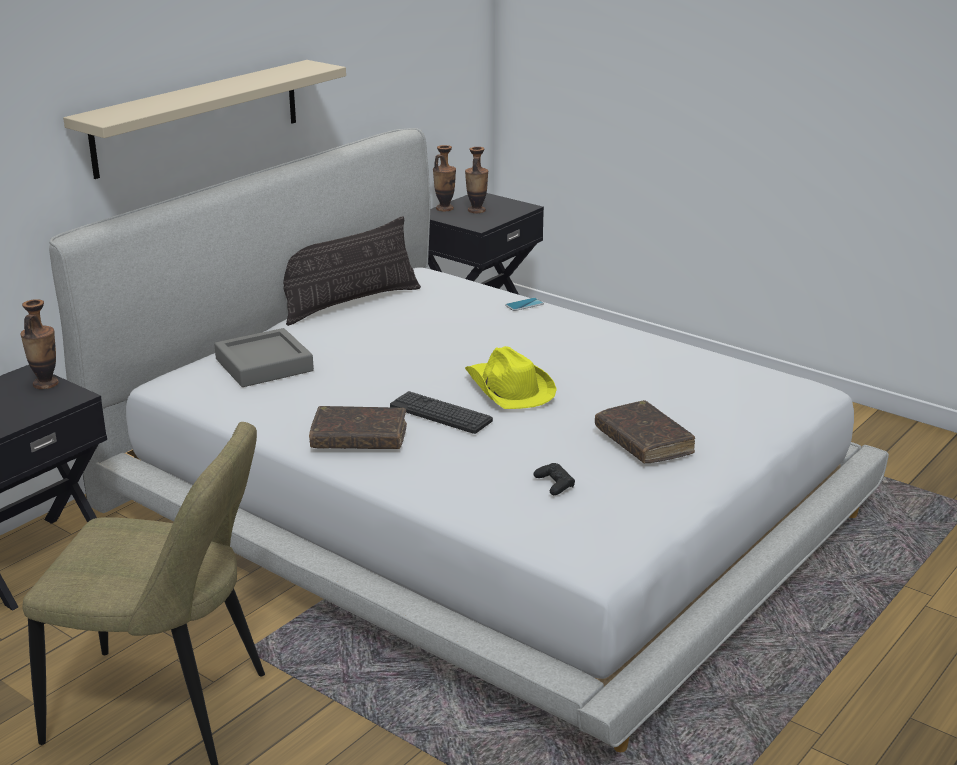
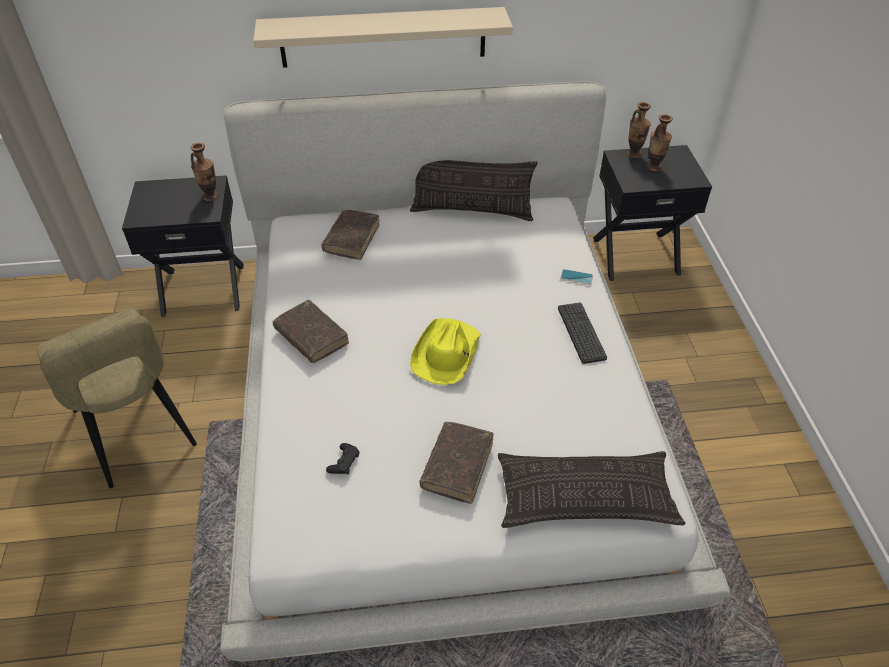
camera: 45 degrees right, 20 degrees up
(264, 365) = (352, 239): grey tray -> brown book
(440, 414) = (378, 348): keyboard -> keyboard (581, 333)
(758, 410) = (585, 496): none -> pillow

